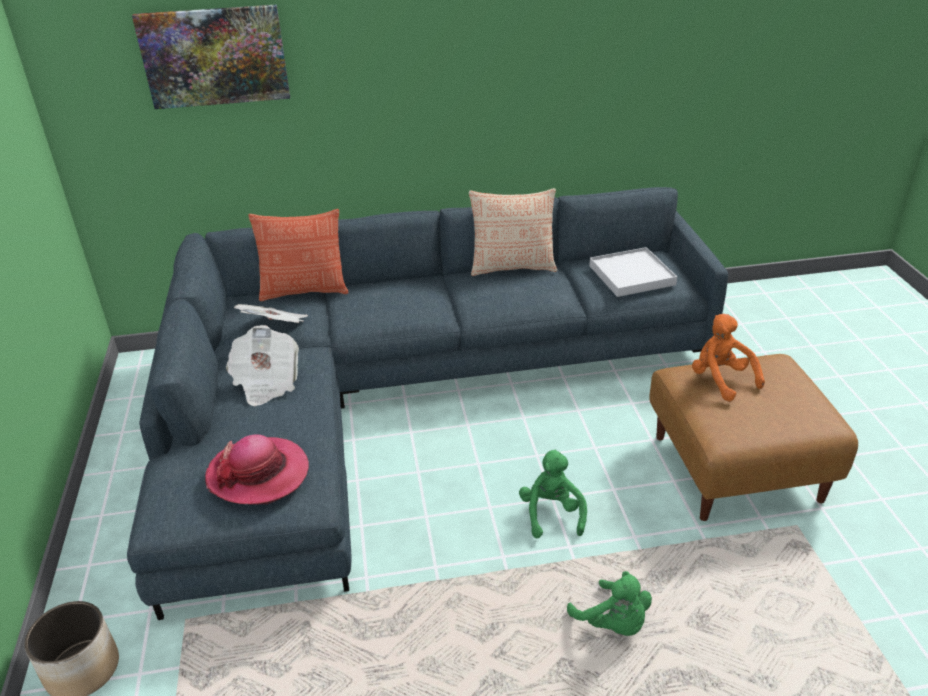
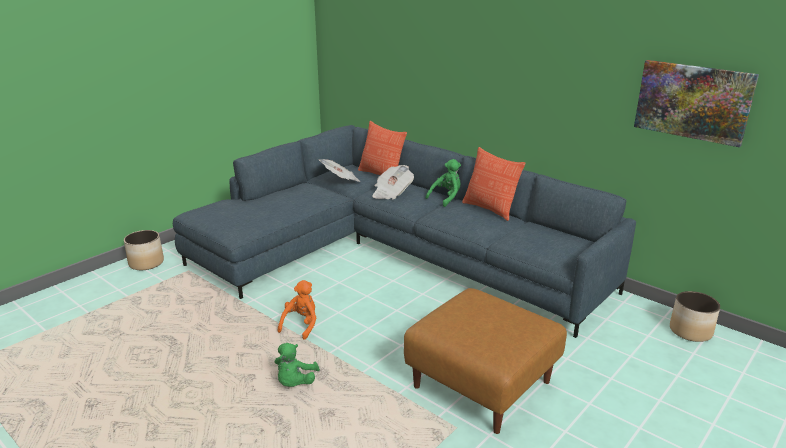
camera: 50 degrees right, 10 degrees down
(214, 56) = (382, 31): picture -> picture (693, 101)
(258, 474) = (237, 217): hat -> none
(266, 382) = (299, 194): newspaper -> newspaper (391, 193)
(513, 268) = (490, 209): beige pillow -> orange pillow
(551, 513) = (356, 332): green plush toy -> green plush toy (446, 198)
(631, 275) = (545, 241): white tray -> none
(721, 379) = (488, 308): orange plush toy -> orange plush toy (301, 325)
(754, 299) = (690, 331): none -> planter

